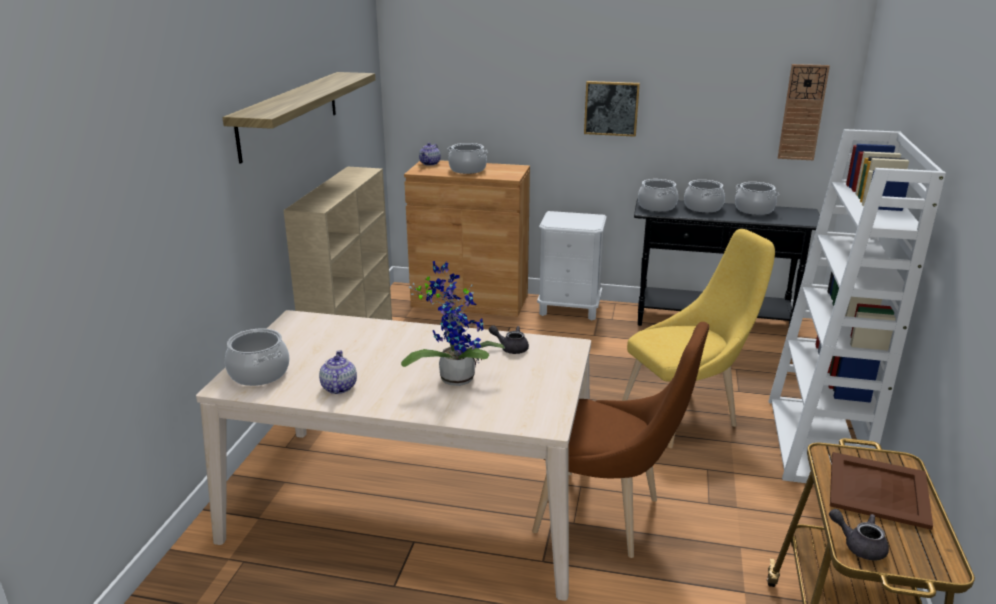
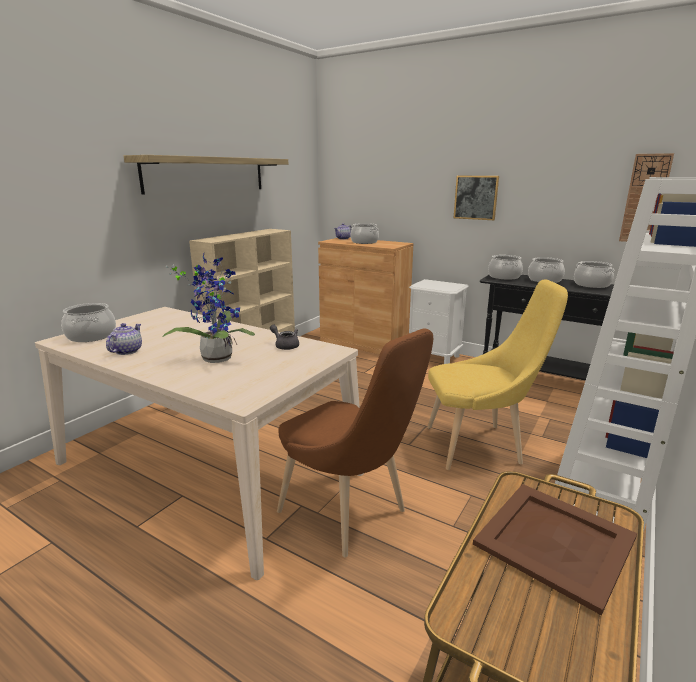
camera: 20 degrees right, 5 degrees down
(859, 545) = (473, 606): grey teapot -> none

